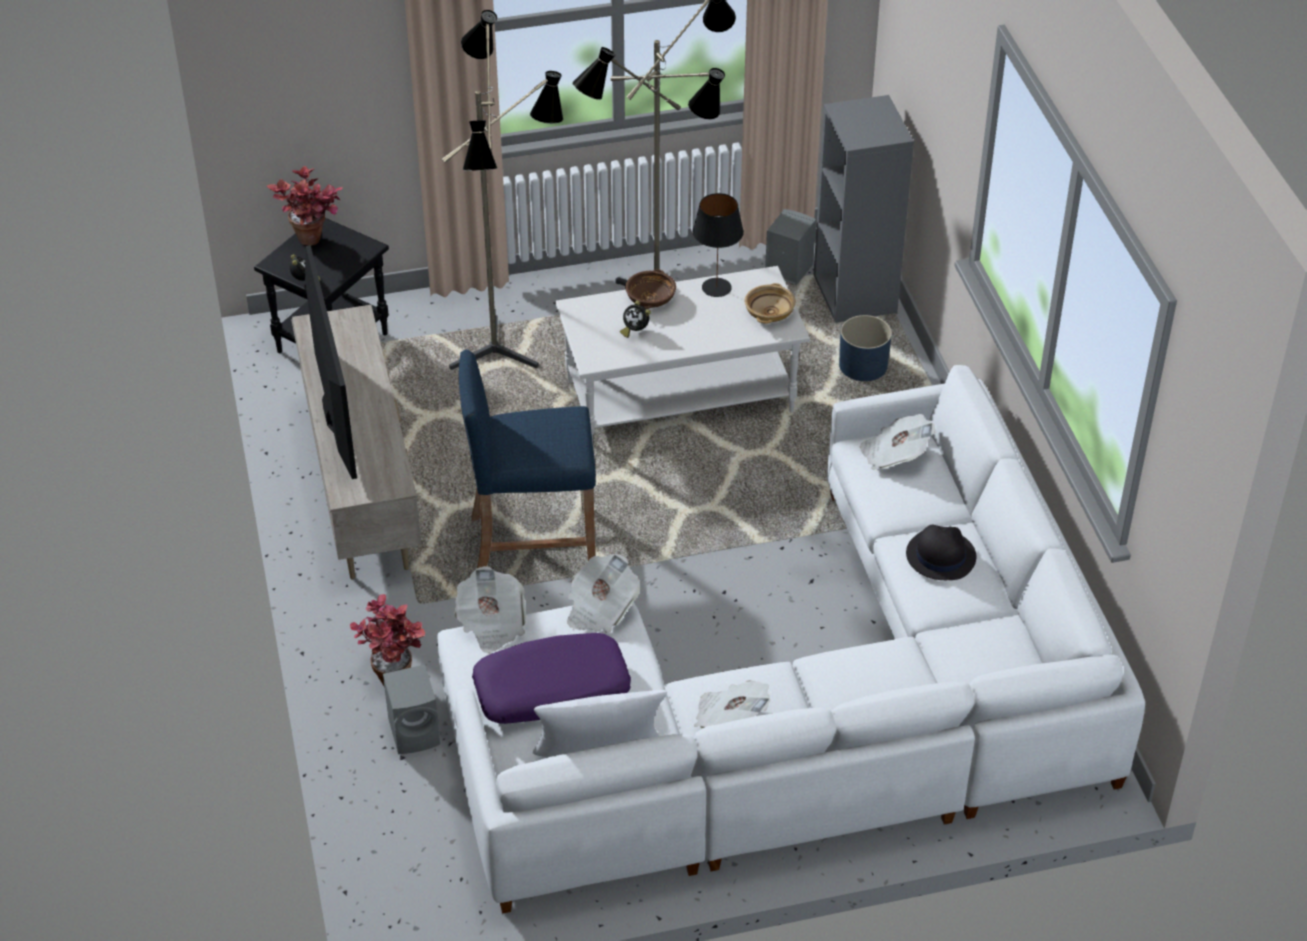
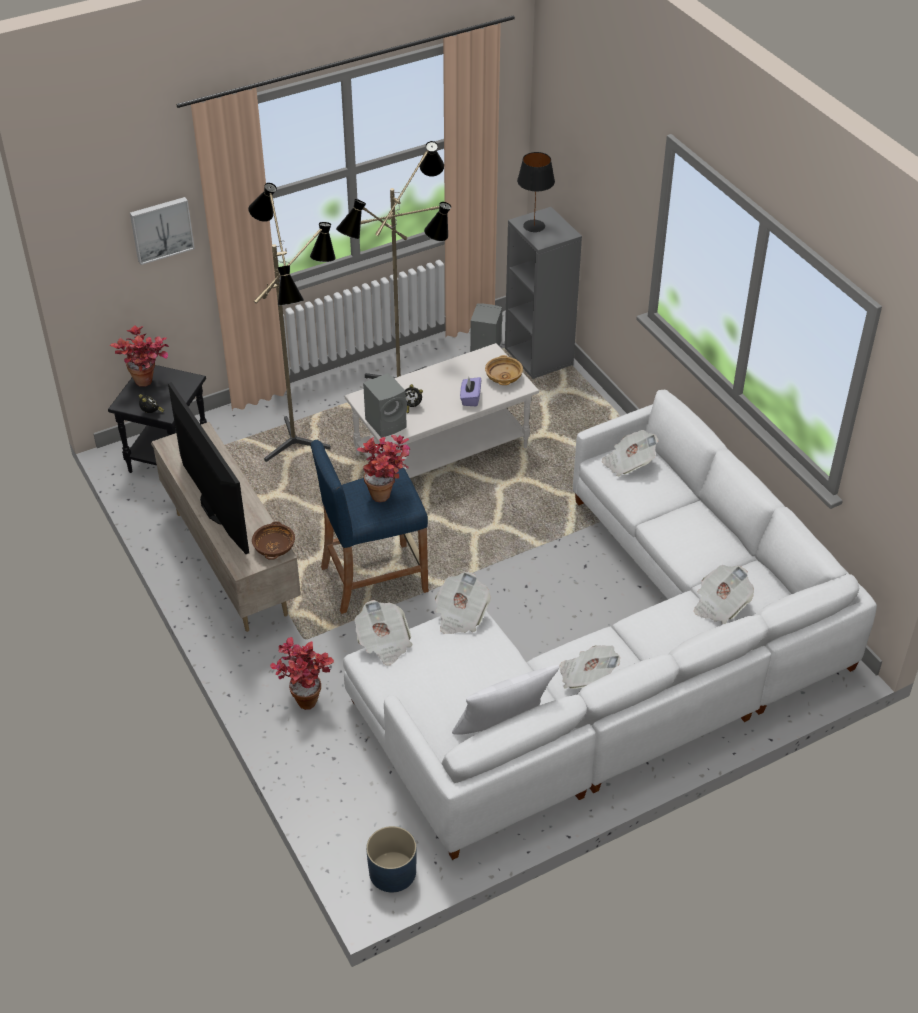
camera: 15 degrees left, 0 degrees up
(352, 48) = (161, 229): none -> picture
(416, 732) = (337, 737): grey speaker -> grey speaker (387, 423)
(551, 436) = (387, 494): none -> potted plant
(551, 691) = (448, 684): purple pillow -> none
(650, 299) = (414, 382): brown bowl -> brown bowl (274, 548)
(715, 333) = (470, 398): none -> purple tissue box
(716, 288) = (458, 366): black table lamp -> black table lamp (534, 226)
(863, 366) = (563, 406): blue planter -> blue planter (392, 872)
(940, 555) = (689, 528): black hat -> none
(941, 662) = (720, 605): none -> newspaper

